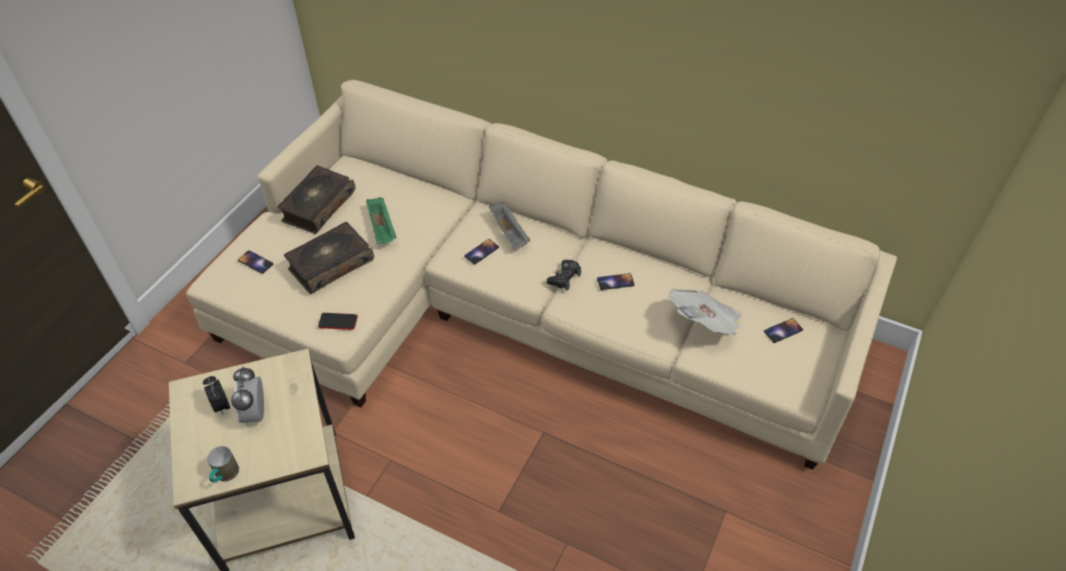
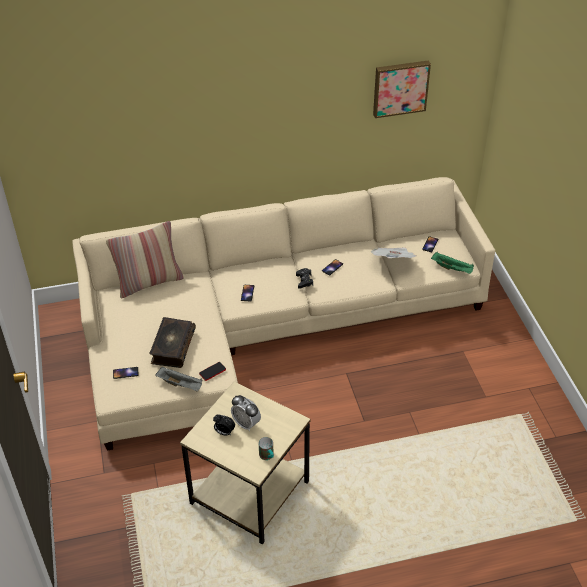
camera: 40 degrees left, 5 degrees down
(318, 206) = (124, 324): book -> none
(382, 229) = (178, 313): green tray -> green tray (452, 268)
(396, 175) = (149, 282): none -> pillow
(509, 233) = (251, 275): grey tray -> grey tray (181, 384)
(845, 59) = (400, 88): none -> picture

